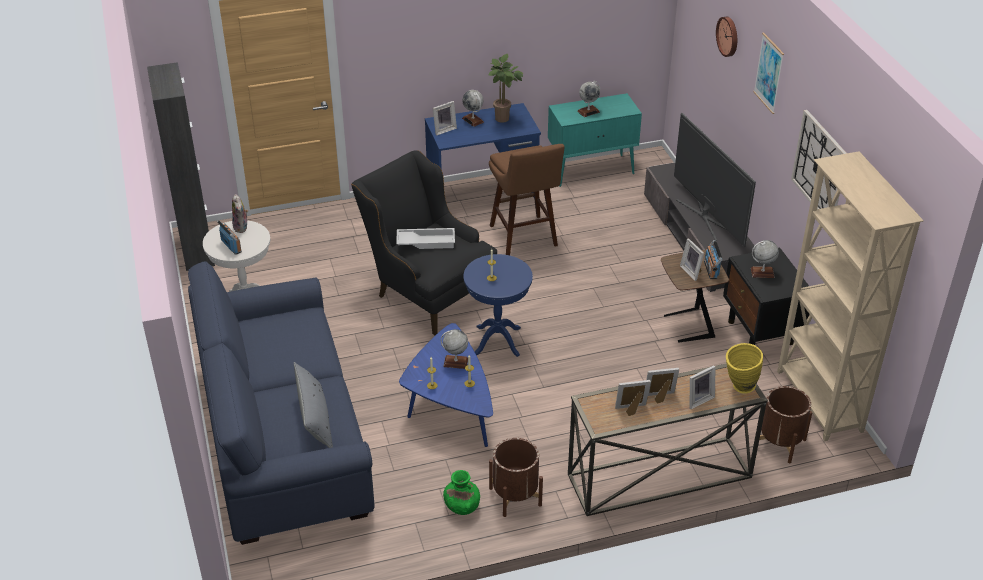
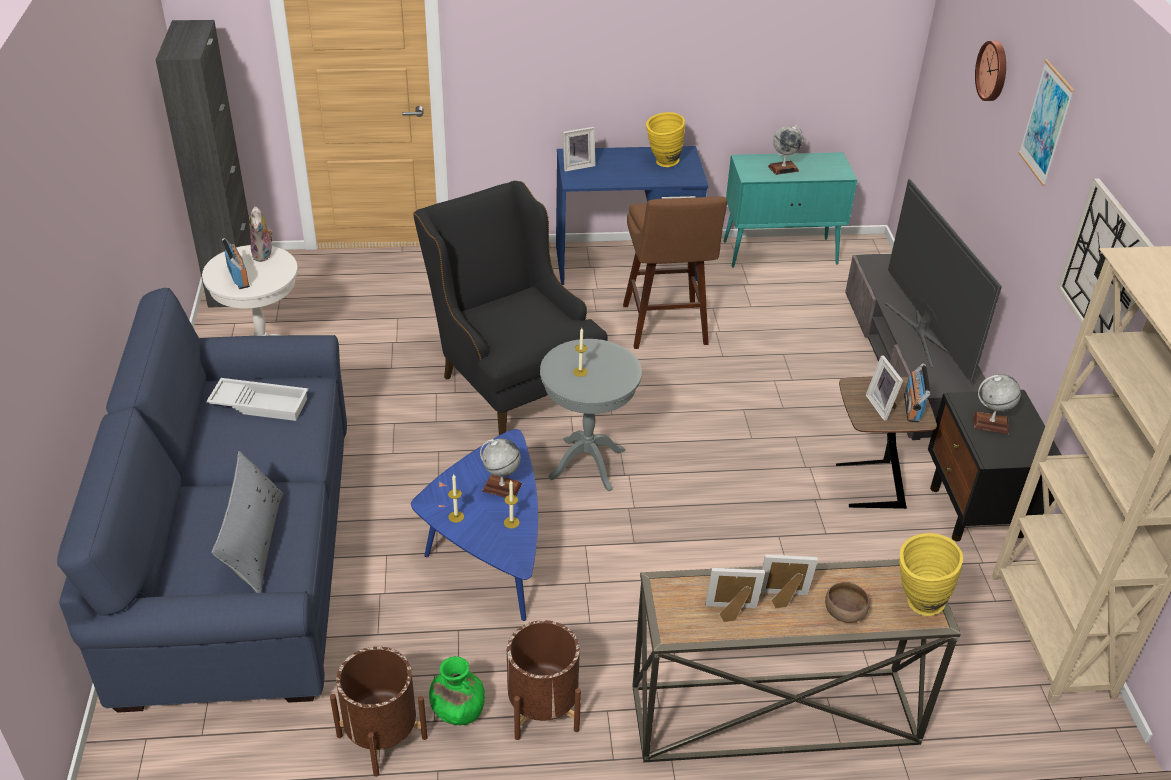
camera: 10 degrees right, 0 degrees up
(426, 241) = (510, 309): white tray -> white tray (261, 403)
(473, 120) = (620, 159): globe -> none
(497, 341) = (587, 464): blue side table -> grey side table
(503, 119) = (662, 163): potted plant -> yellow vase
(698, 399) = (845, 612): picture frame -> brown bowl
(780, 443) = (976, 694): brown planter -> brown planter (382, 736)

